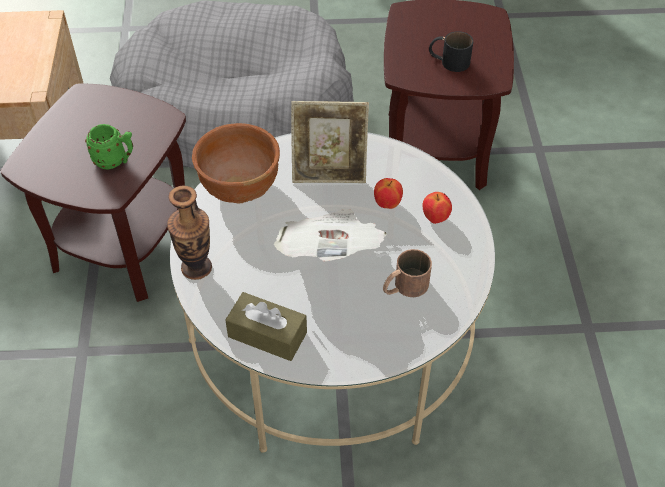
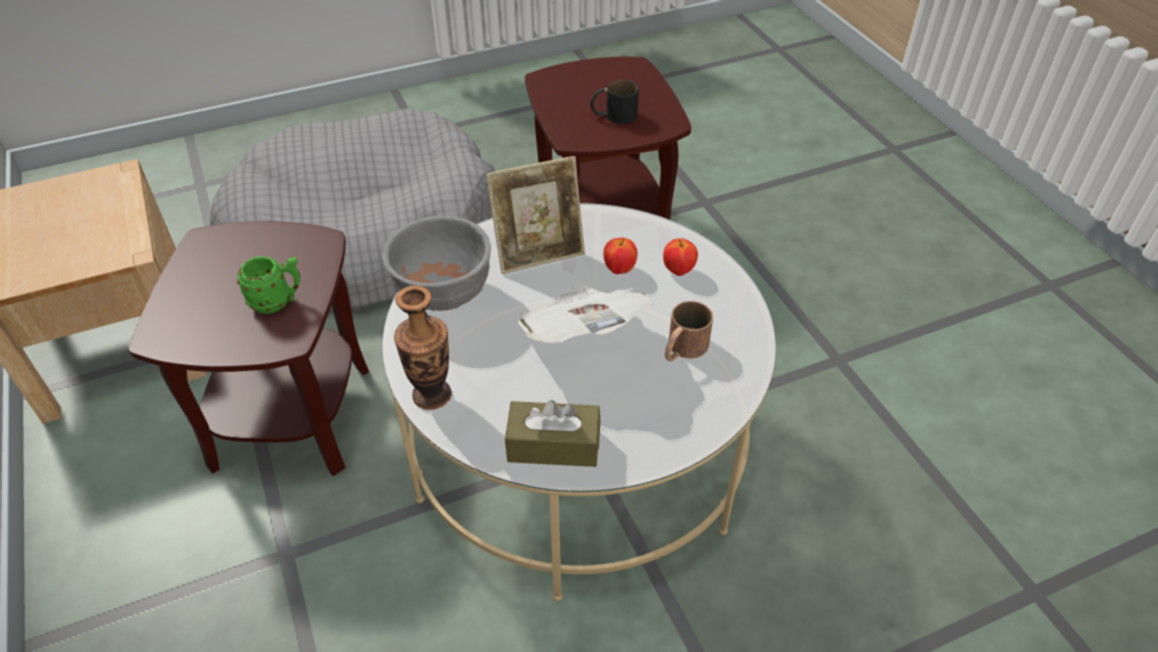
camera: 20 degrees left, 5 degrees down
(240, 187) = (443, 294): brown bowl -> grey bowl

